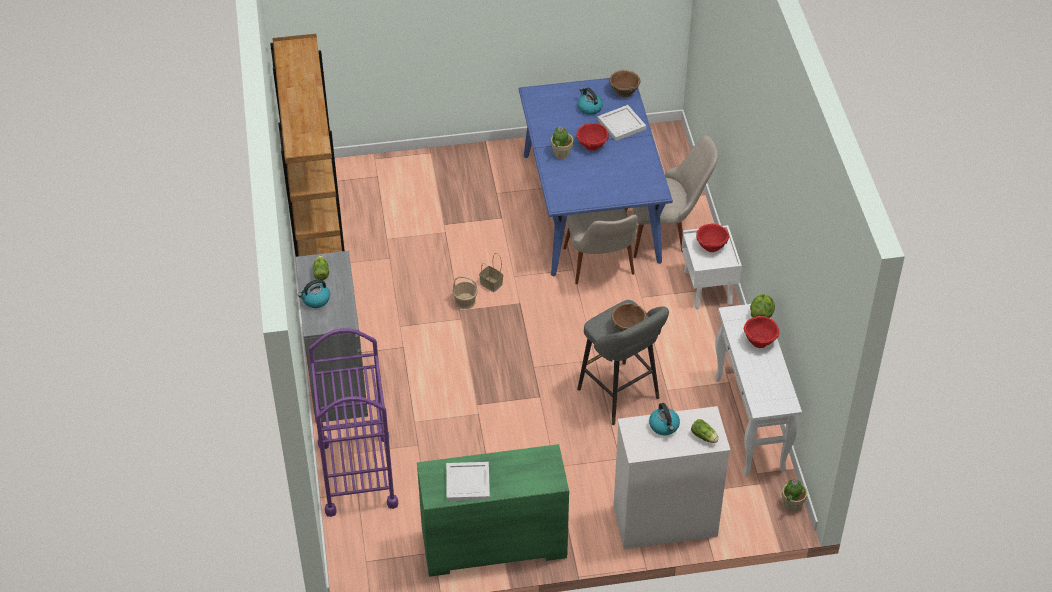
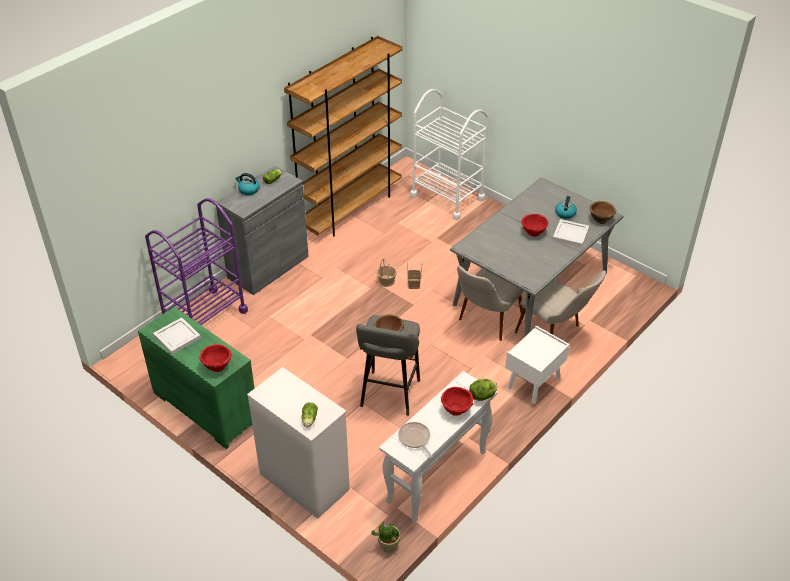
camera: 50 degrees right, 5 degrees down
(392, 177) = (447, 197): none -> white cart
(561, 153) = (509, 224): potted plant -> none
(591, 208) = (531, 289): blue dining table -> grey dining table
(664, 426) = (298, 393): kettle -> none
(711, 247) = (540, 347): red bowl -> red bowl (217, 366)
(767, 388) = (415, 439): none -> frying pan

